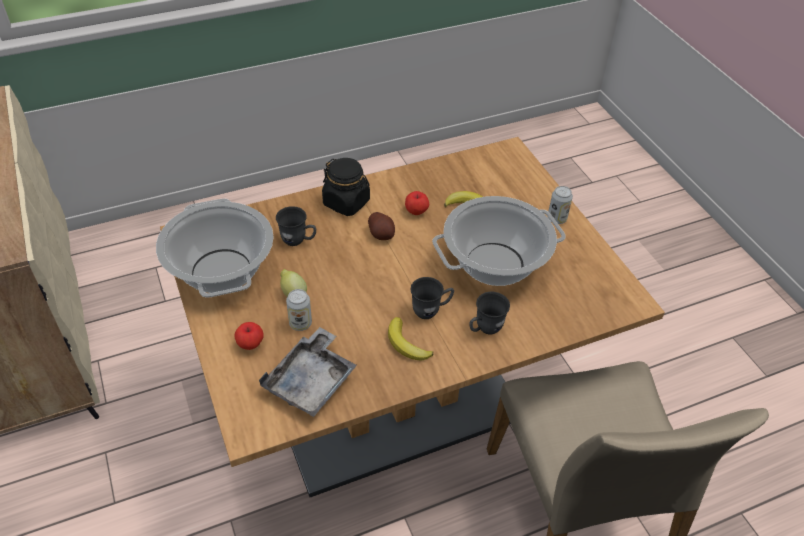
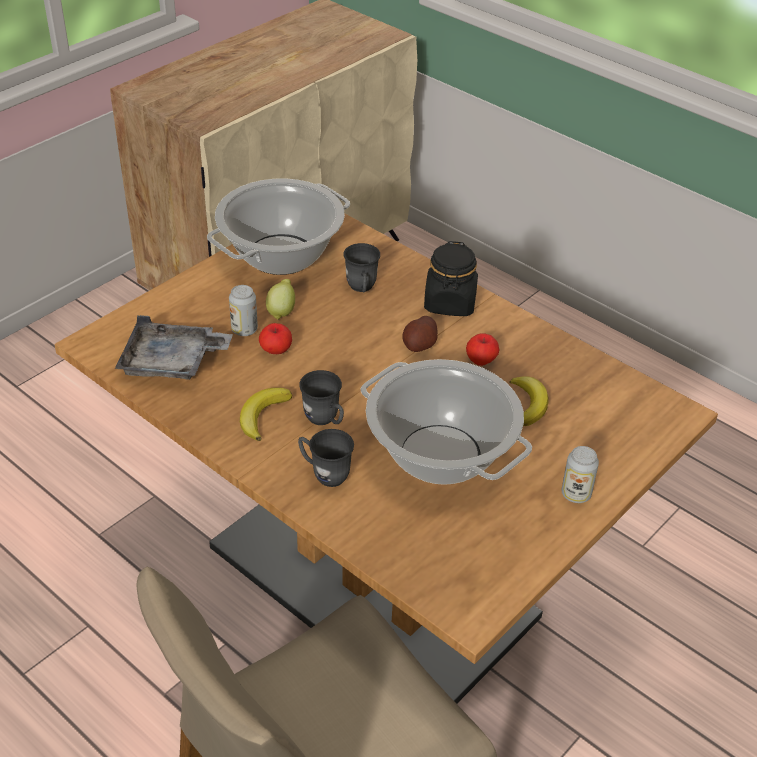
camera: 65 degrees right, 5 degrees down
(250, 344) = (197, 307): apple -> apple (275, 351)

